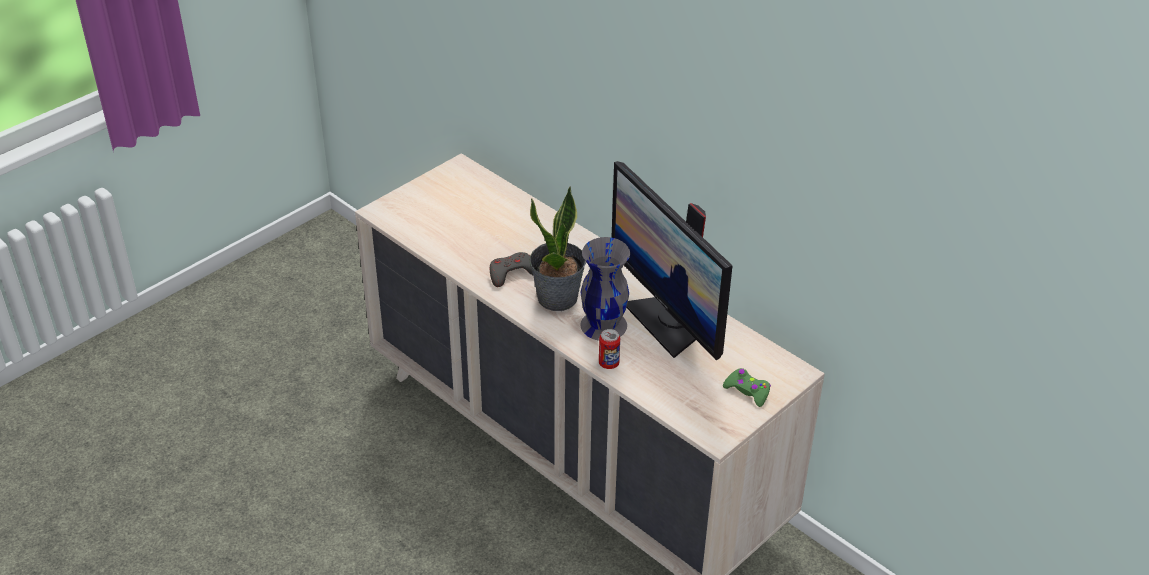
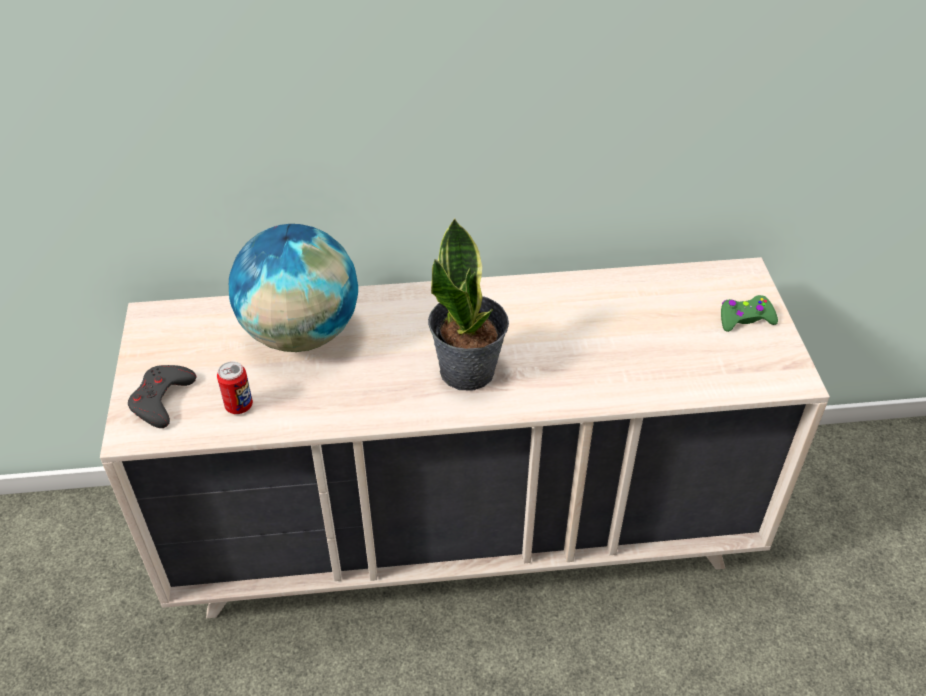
camera: 50 degrees left, 5 degrees up
(511, 223) = (301, 333): none -> globe
(513, 273) = (386, 382): grey game controller -> grey game controller (162, 399)
(603, 324) = (547, 361): grey vase -> none
(608, 363) = (613, 393): can -> can (239, 406)
(667, 322) = (591, 313): monitor -> none

